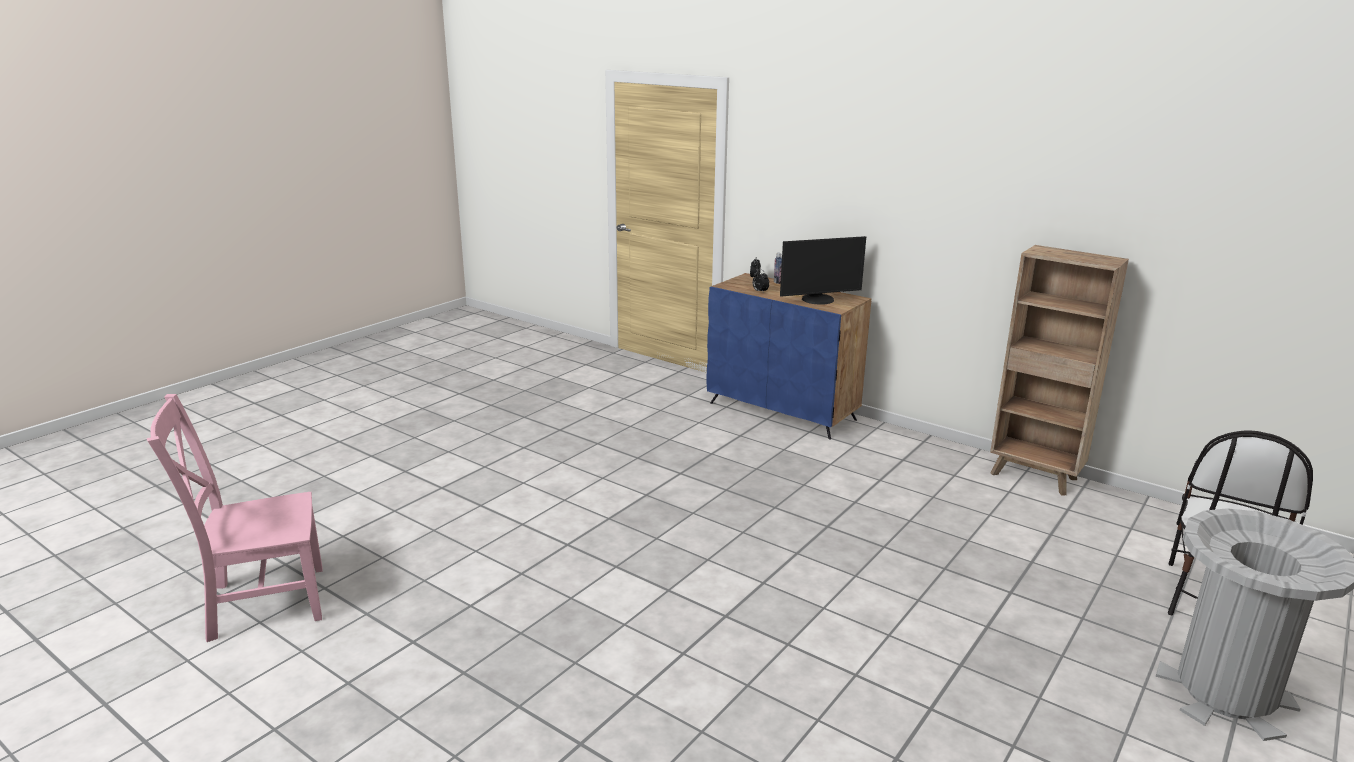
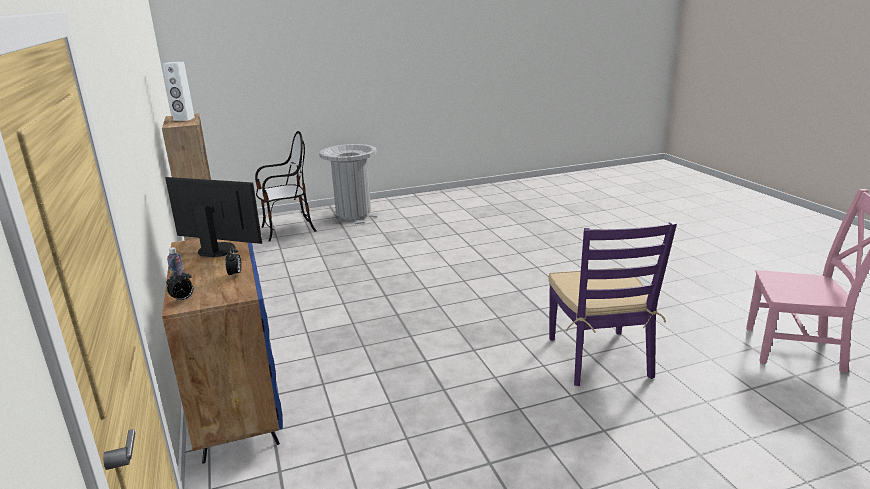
camera: 145 degrees left, 0 degrees up
(510, 523) = (599, 357): none -> purple chair
(1078, 256) = (184, 119): none -> white speaker

